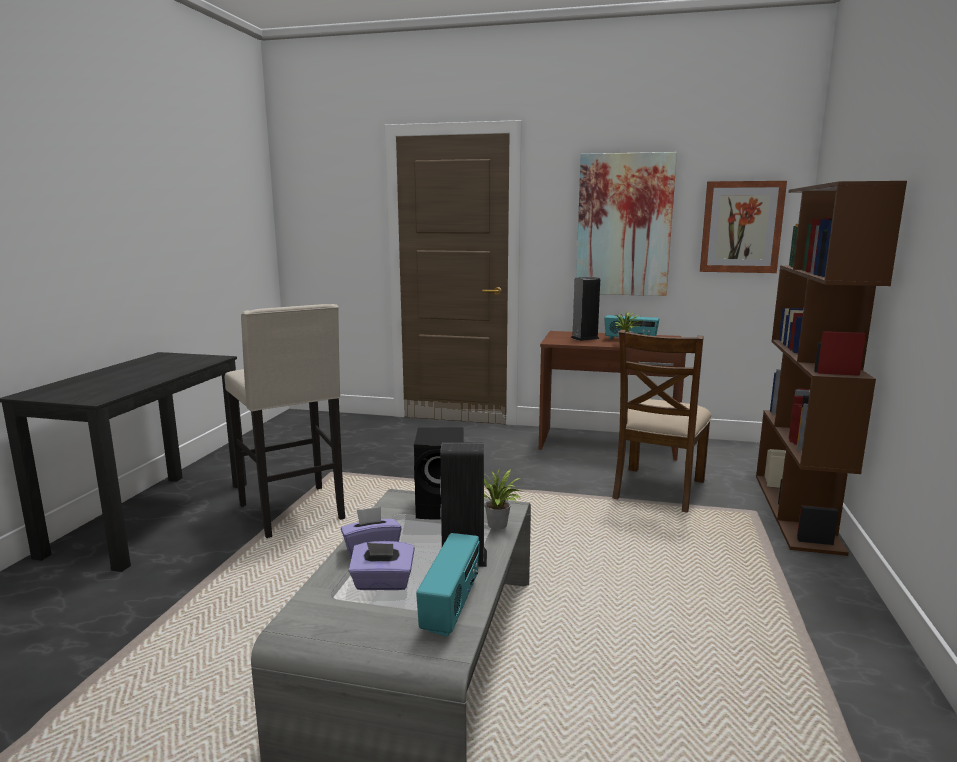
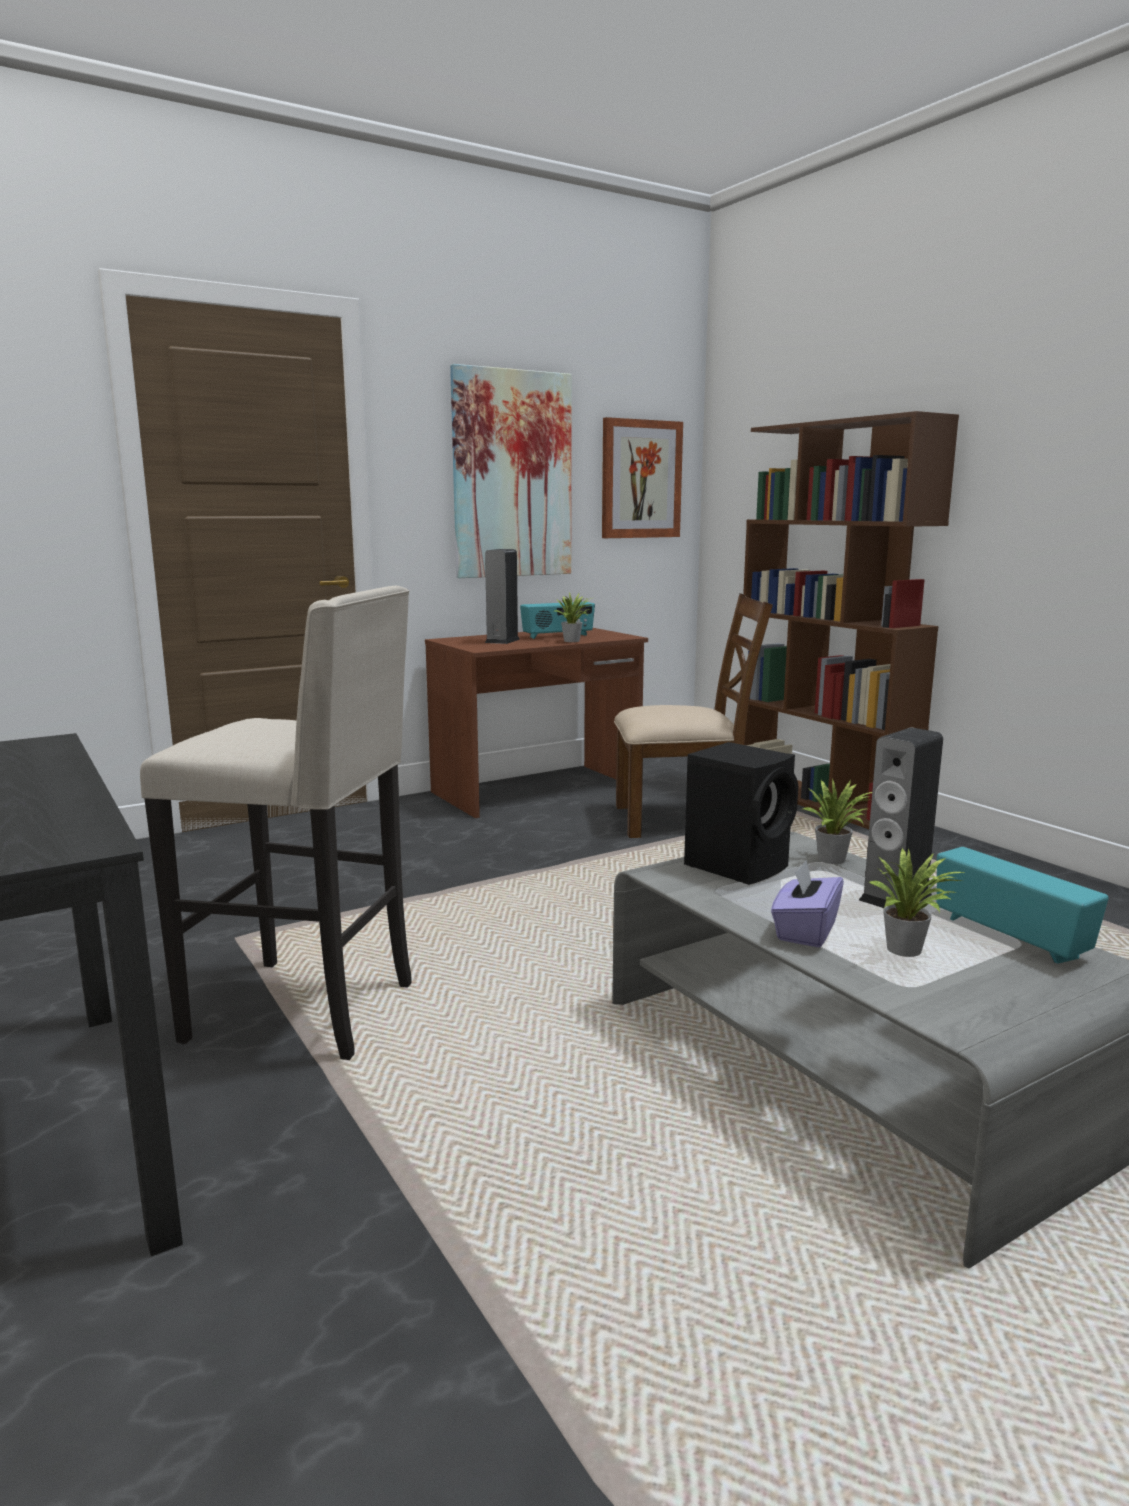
camera: 45 degrees left, 0 degrees up
(382, 583) = (908, 950): purple tissue box -> potted plant
(657, 489) = (683, 819): brown chair -> brown chair turned 75 degrees counterclockwise

